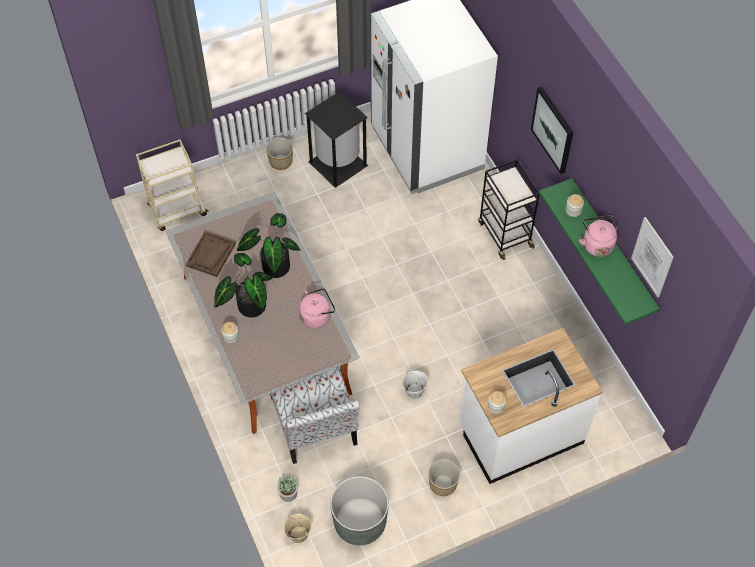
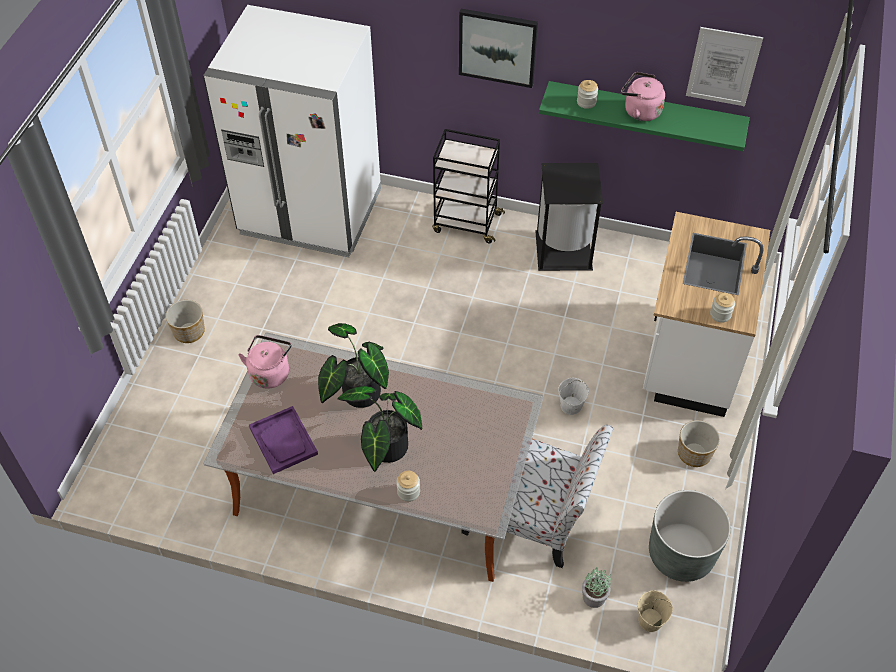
camera: 50 degrees left, 5 degrees down
(176, 211) = (141, 464): beige cart -> none
(211, 255) = (283, 441): brown tray -> purple tray
(317, 316) = (459, 398): pink kettle -> pink kettle (270, 372)
(338, 165) = (248, 289): black trash can -> black trash can (564, 251)

